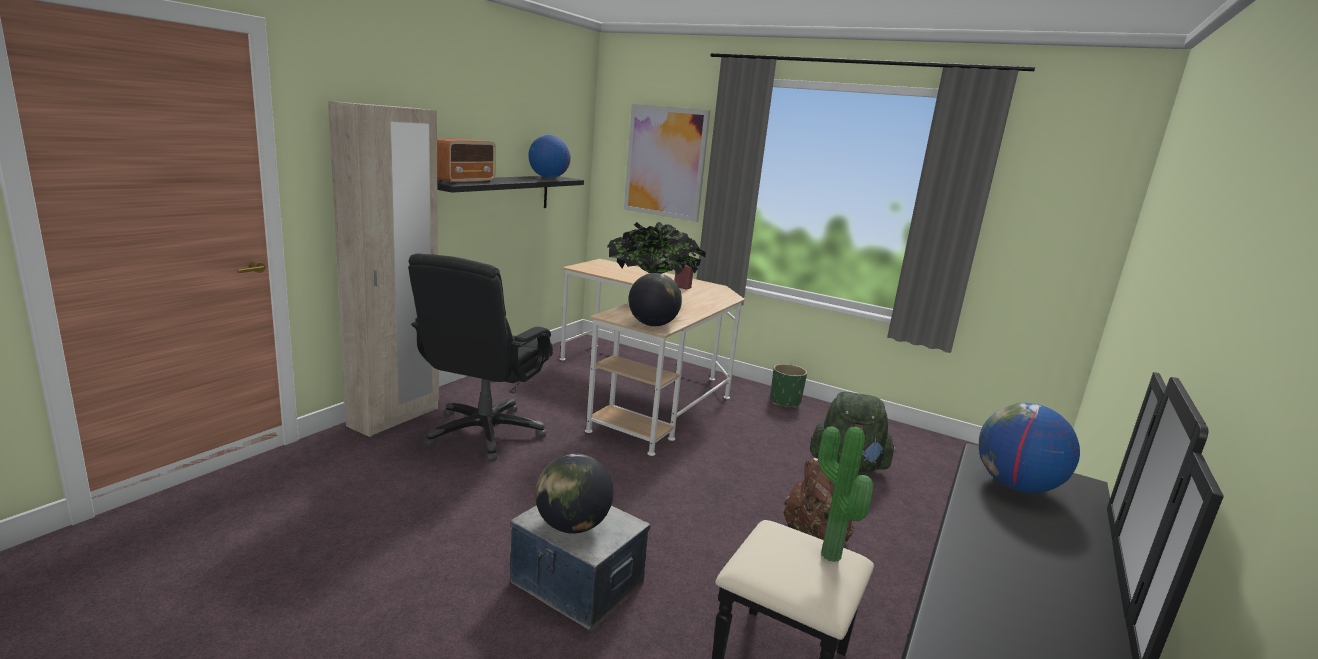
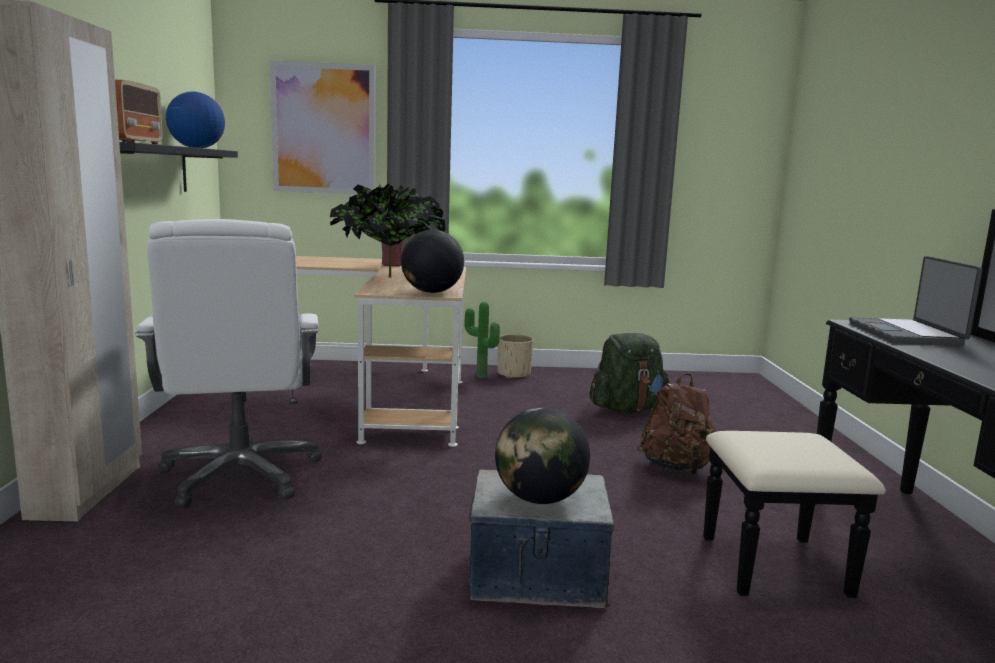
camera: 30 degrees left, 5 degrees down
(485, 433) = (241, 475): black office chair -> white office chair
(785, 401) = (514, 374): green planter -> beige planter
(827, 556) = (802, 438): potted plant -> potted plant (480, 377)
(1015, 486) = (907, 334): globe -> laptop

